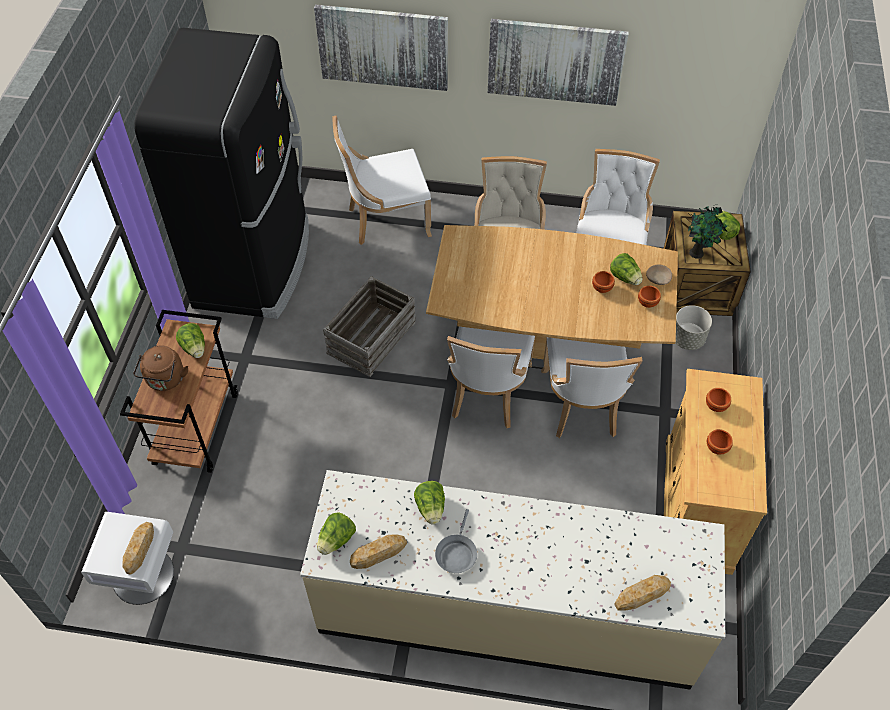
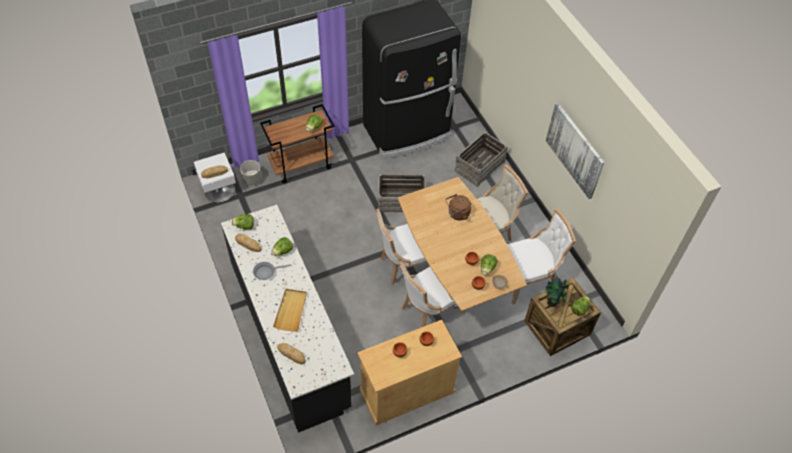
camera: 55 degrees right, 0 degrees up
(165, 380) = (290, 128): brown kettle -> brown kettle (457, 214)
(383, 47) = (519, 79): picture -> none
(385, 220) = (479, 166): white chair -> crate
(507, 610) = (290, 334): beige counter -> black counter
(557, 554) = (291, 310): none -> beige tray
(687, 339) = (513, 340): grey planter -> grey planter (252, 180)

